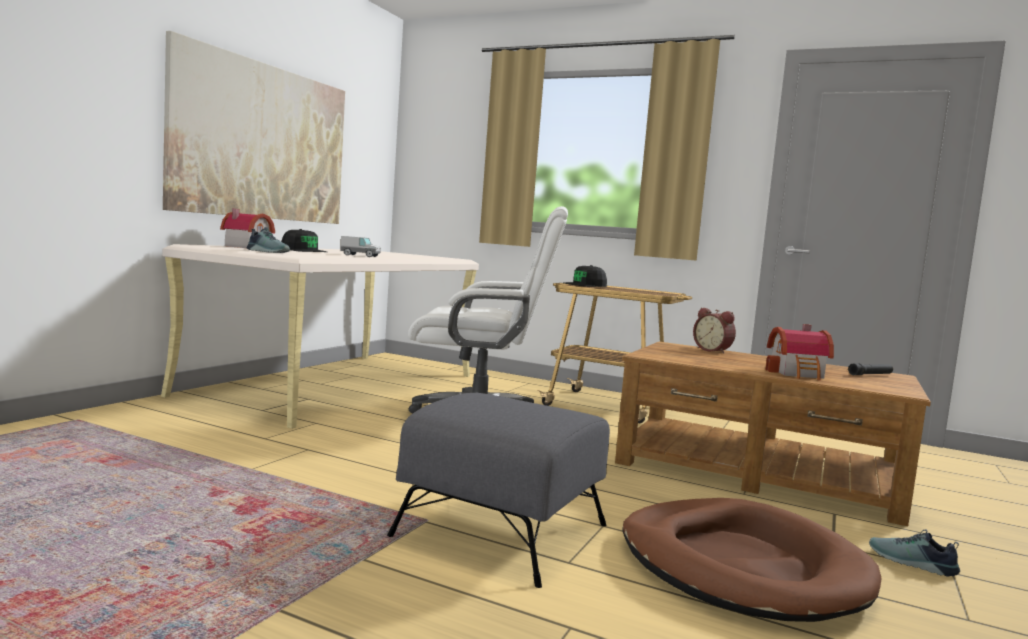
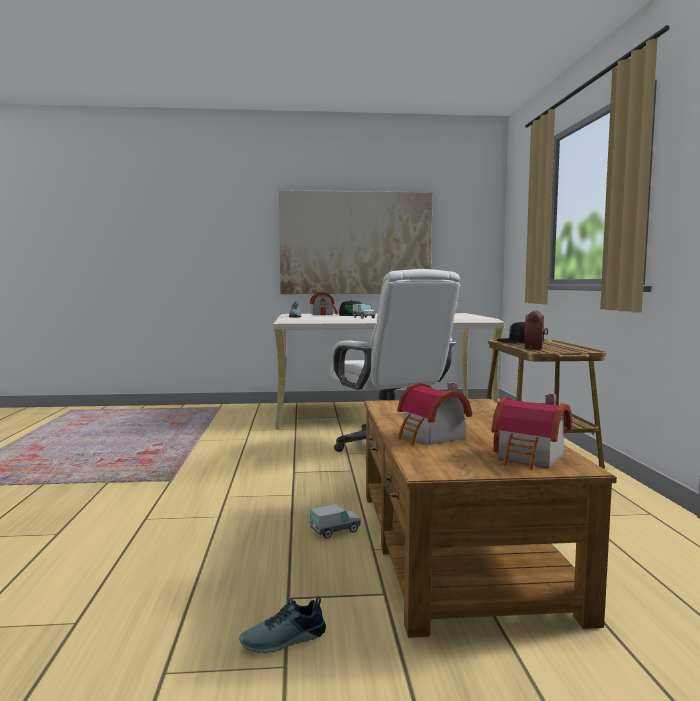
camera: 60 degrees right, 0 degrees up
(502, 531) = (175, 497): grey ottoman -> none
(692, 494) = (335, 531): none -> toy truck
(713, 350) = (490, 411): alarm clock -> alarm clock (536, 348)
(741, 566) = (192, 566): brown dog bed -> none
(870, 374) = (531, 458): black flashlight -> toy house
(911, 563) = (284, 641): shoe -> shoe turned 120 degrees counterclockwise

